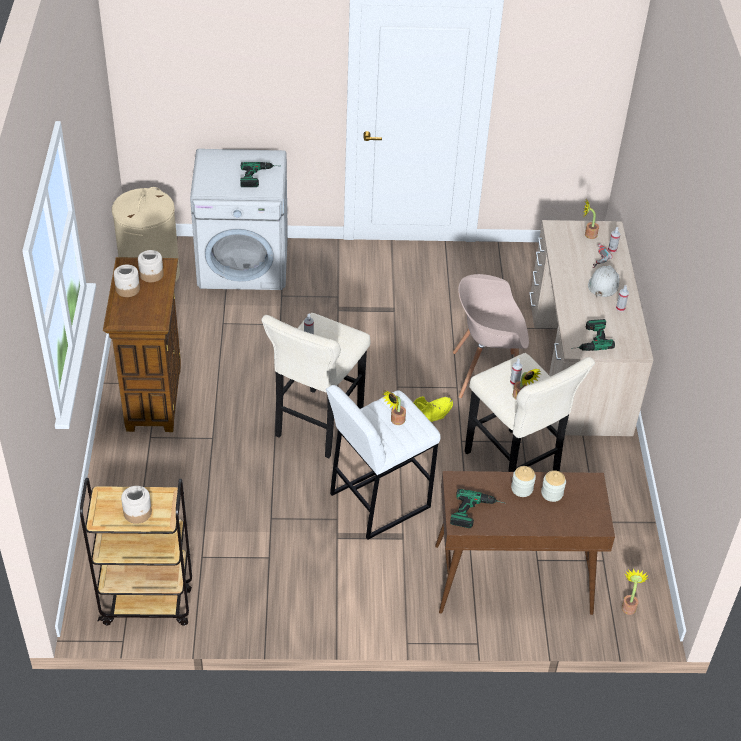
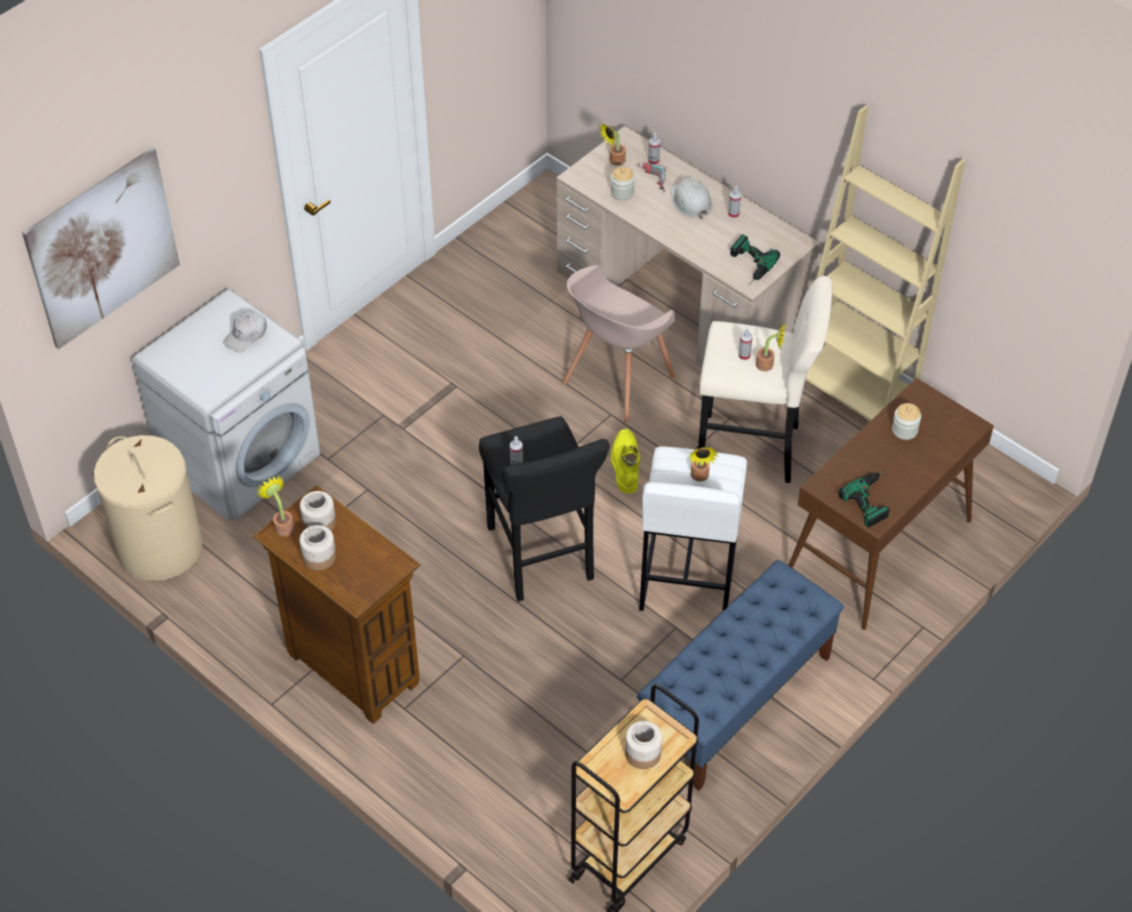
camera: 45 degrees left, 5 degrees up
(190, 57) = (103, 248): none -> picture
(260, 176) = (246, 336): power drill -> white cap
(314, 583) = (735, 701): none -> blue bench
(317, 426) = (541, 558): beige stool -> black stool
(522, 489) = (878, 447): jar -> jar (622, 193)
(619, 486) = (853, 391): none -> beige bookcase
(629, 606) = (985, 489): potted plant -> potted plant (282, 526)

